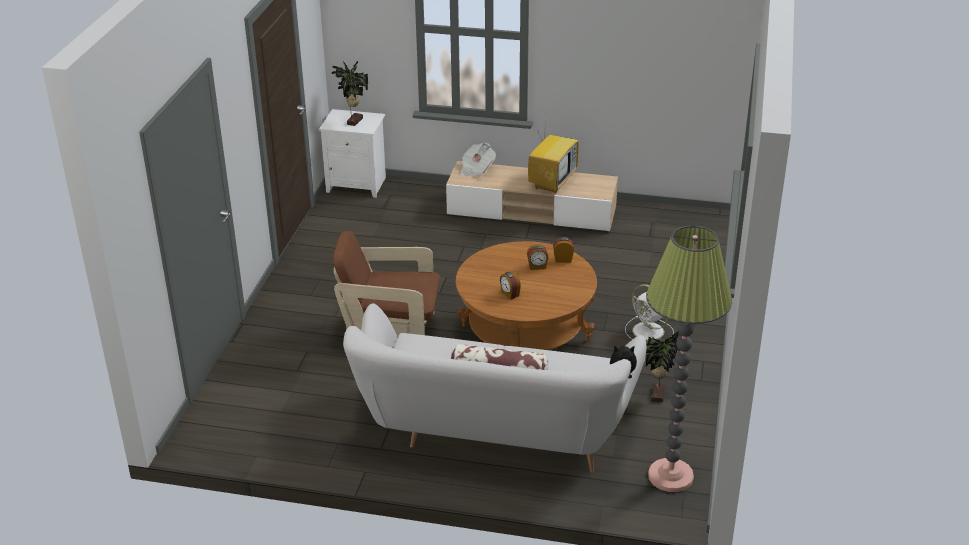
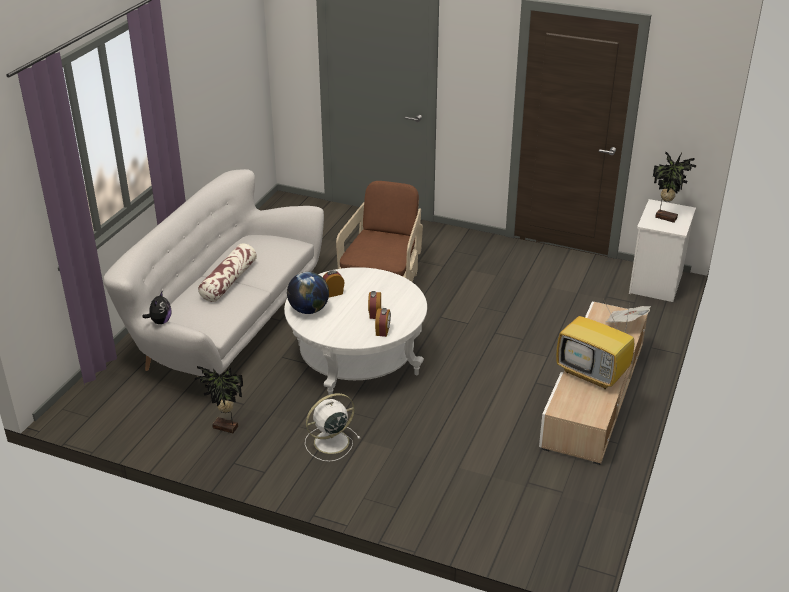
camera: 100 degrees right, 0 degrees up
(525, 333) = (357, 359): brown coffee table -> white coffee table
(544, 304) = (309, 310): none -> globe
(670, 476) = (112, 413): floor lamp -> none

